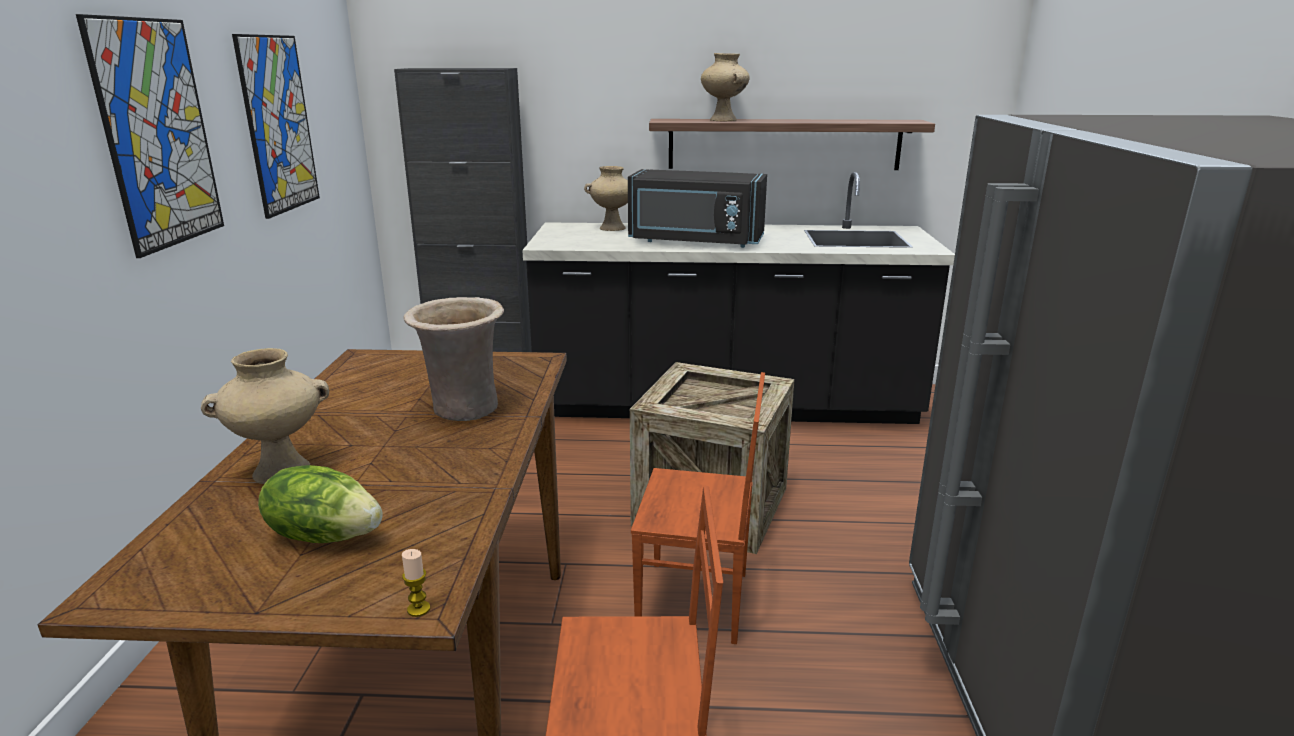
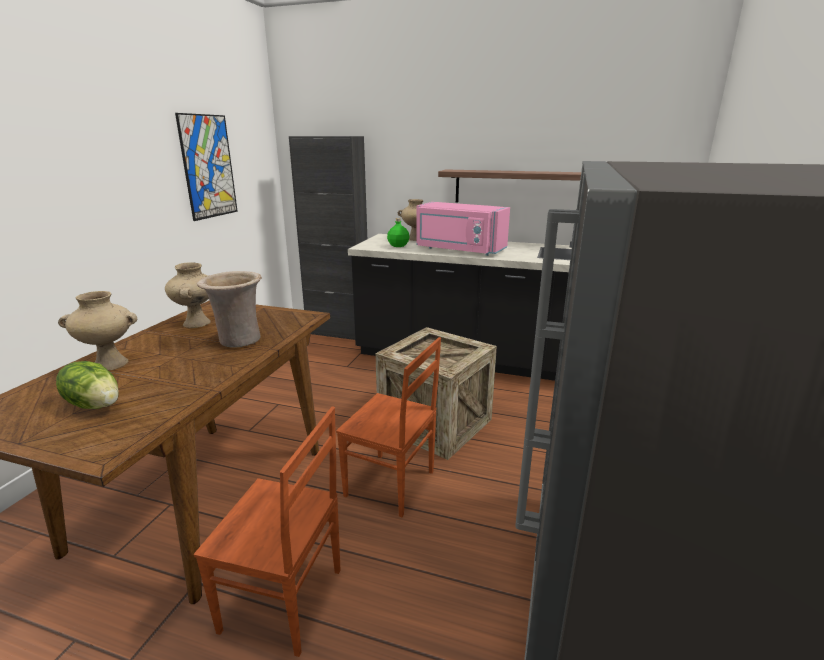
camera: 15 degrees right, 0 degrees up
(158, 134) = (112, 168): picture -> none
(418, 609) = (99, 456): candle -> none
(597, 240) = (398, 246): none -> green bottle
(695, 241) = (459, 250): black microwave -> pink microwave
(724, 120) = (489, 171): beige vase -> beige vase (197, 323)

